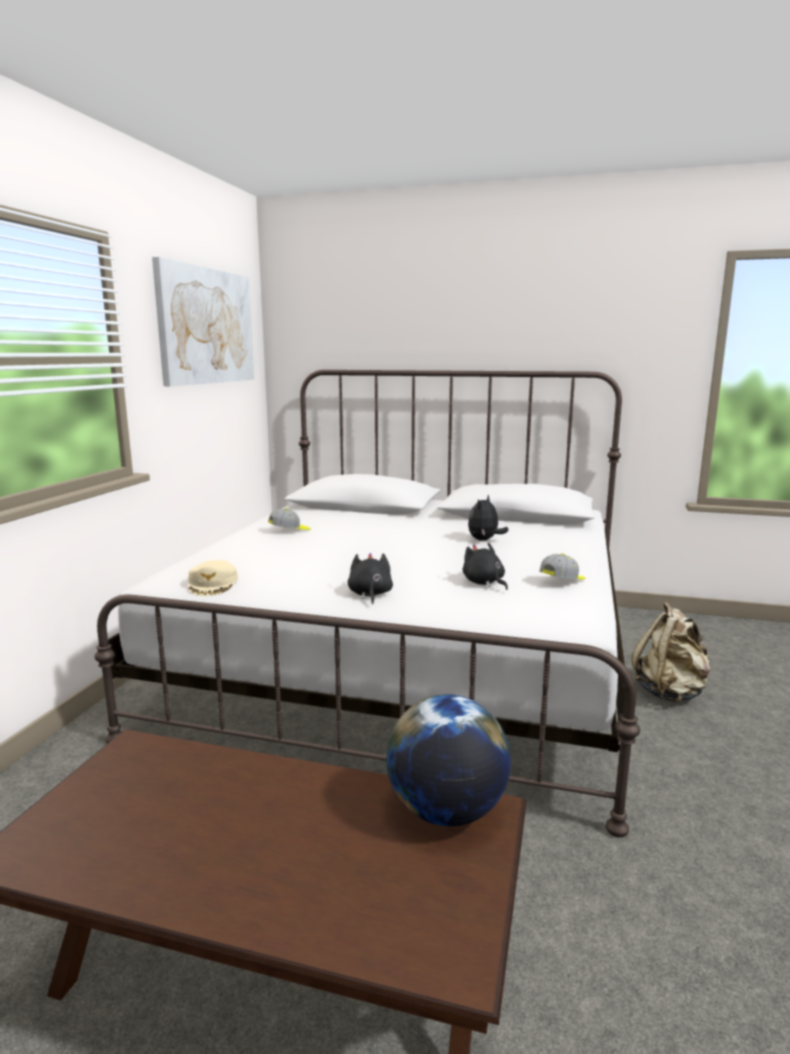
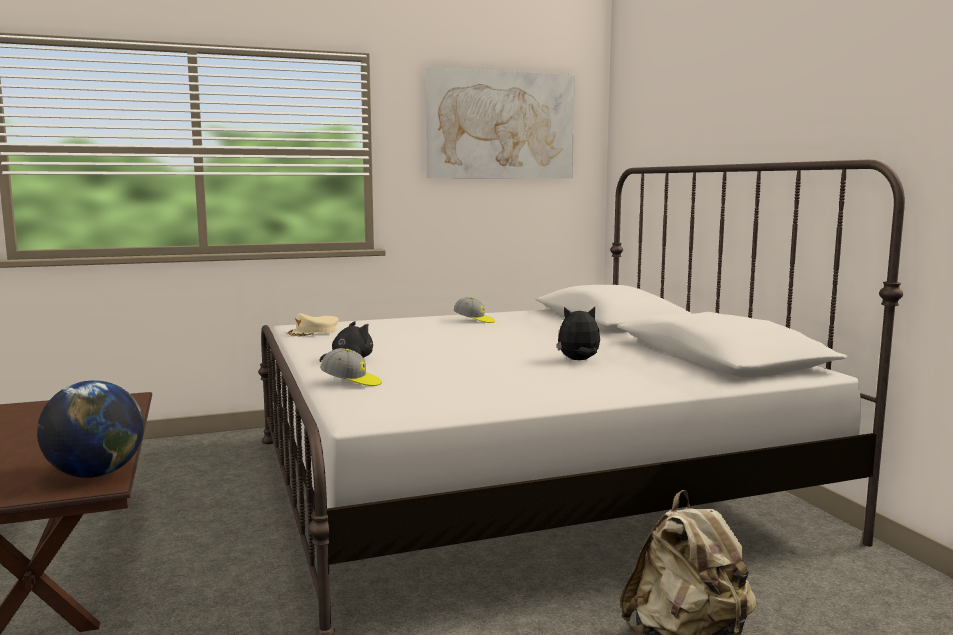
camera: 55 degrees right, 5 degrees down
(484, 583) = (437, 378): black plush toy -> none
(562, 581) = (492, 397): cap -> cap (351, 382)

